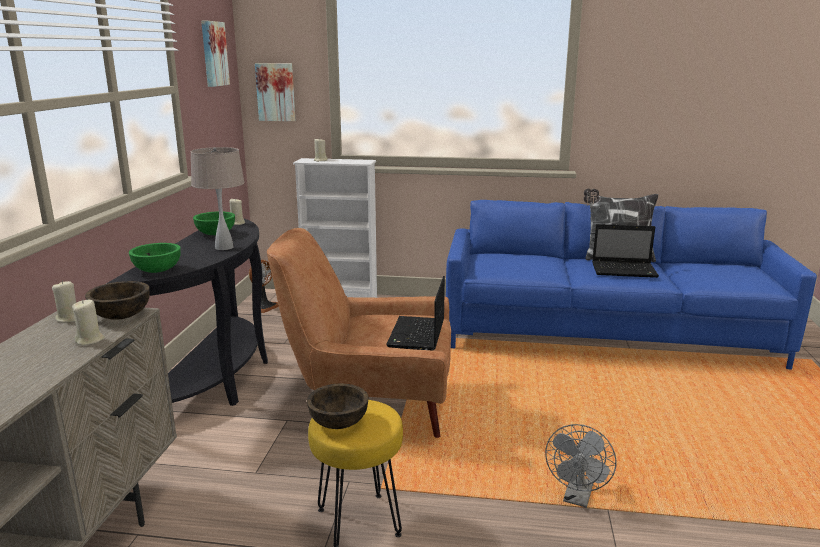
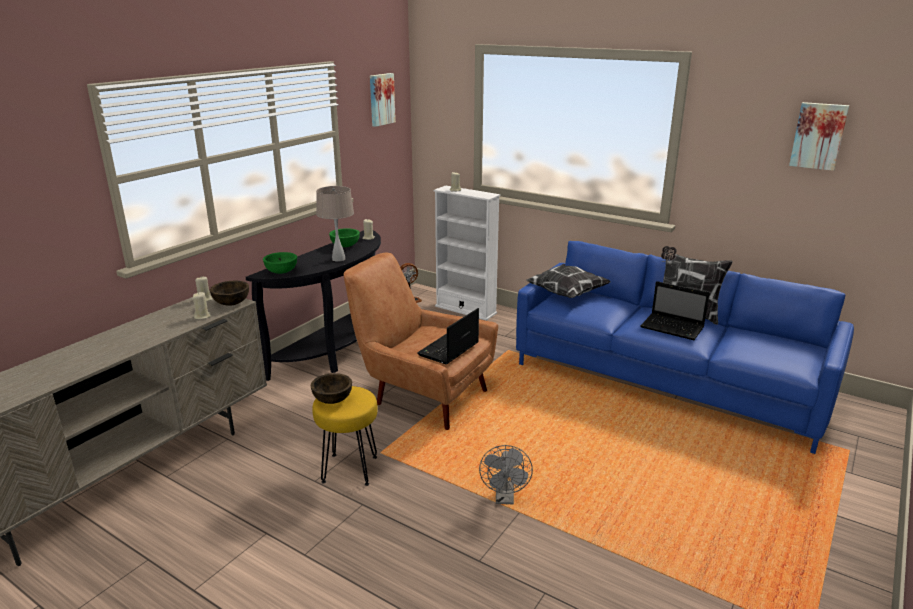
camera: 25 degrees right, 5 degrees up
(276, 92) = (436, 127): picture -> picture (818, 136)
(489, 257) = (566, 294): none -> pillow
(577, 498) = (505, 498): grey fan -> grey fan turned 45 degrees counterclockwise

